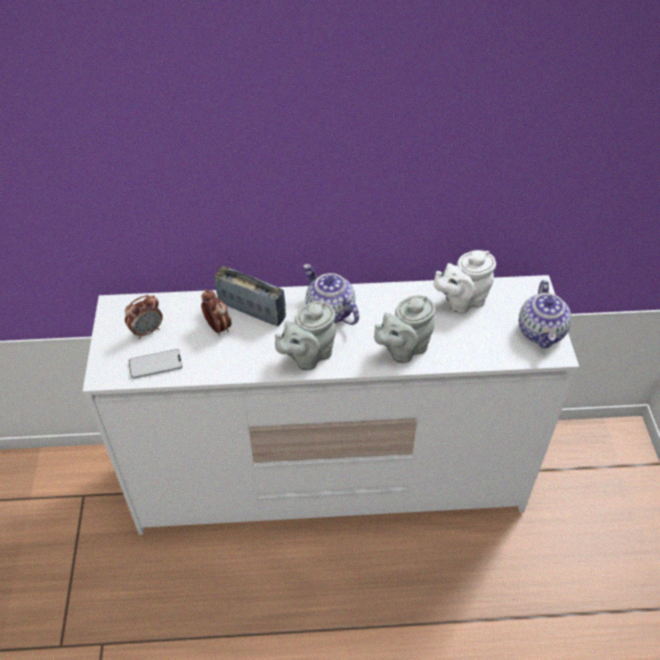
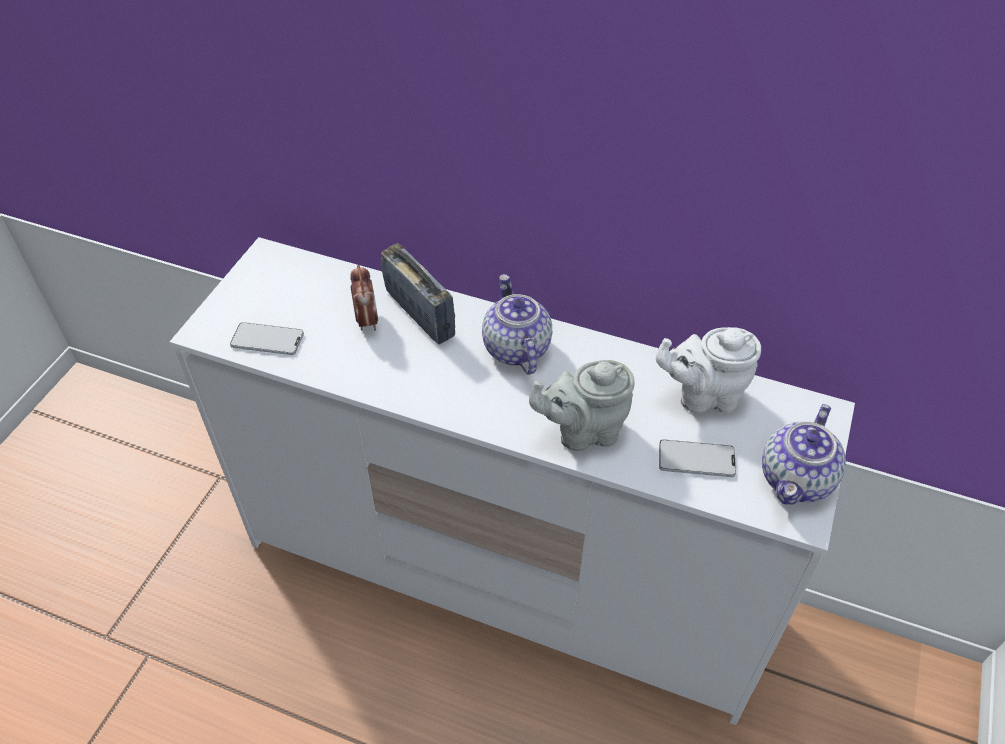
camera: 25 degrees right, 0 degrees up
(147, 331) = (284, 297): alarm clock -> none
(308, 356) = (453, 395): grey teapot -> none
(479, 341) = (696, 459): none -> phone

